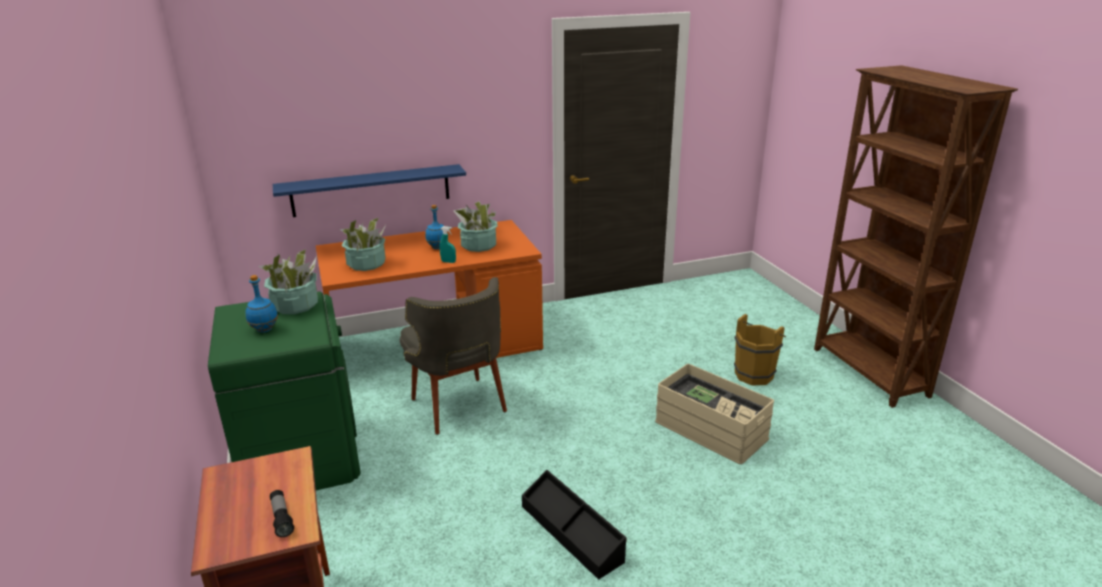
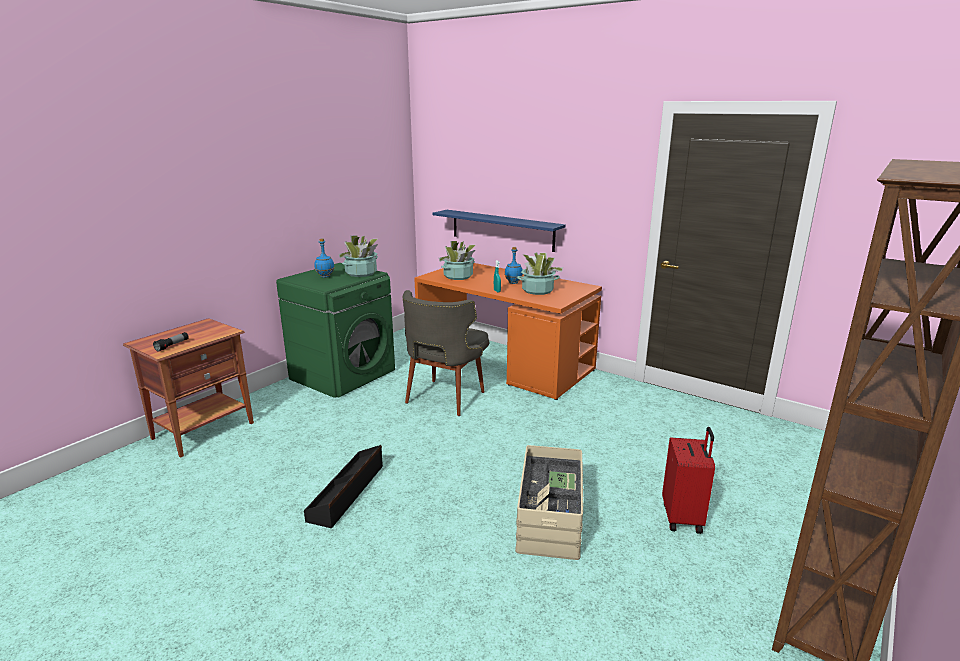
camera: 55 degrees right, 5 degrees down
(755, 374) = (683, 518): brown bucket -> red suitcase

